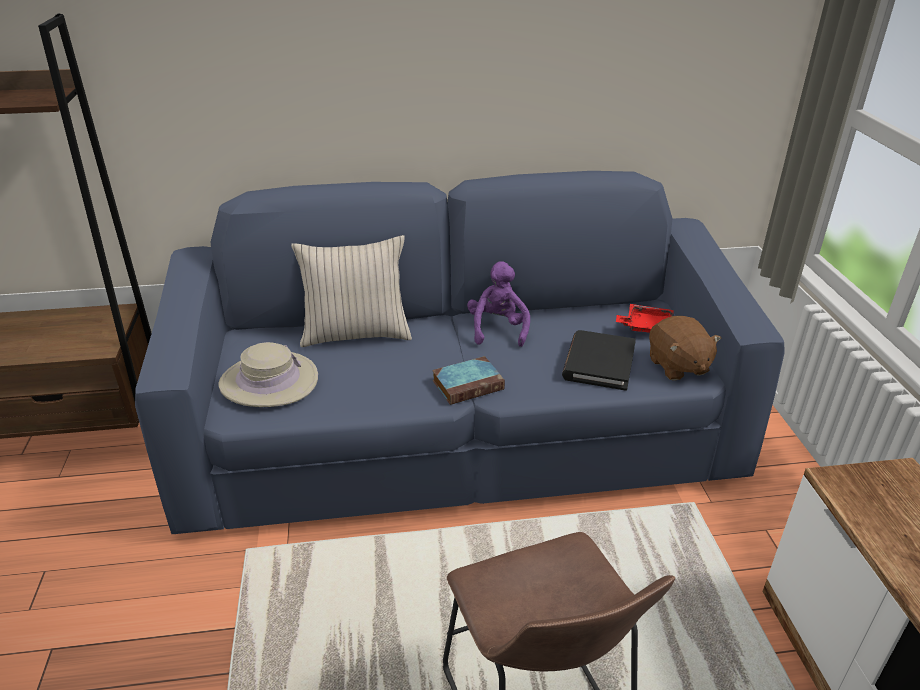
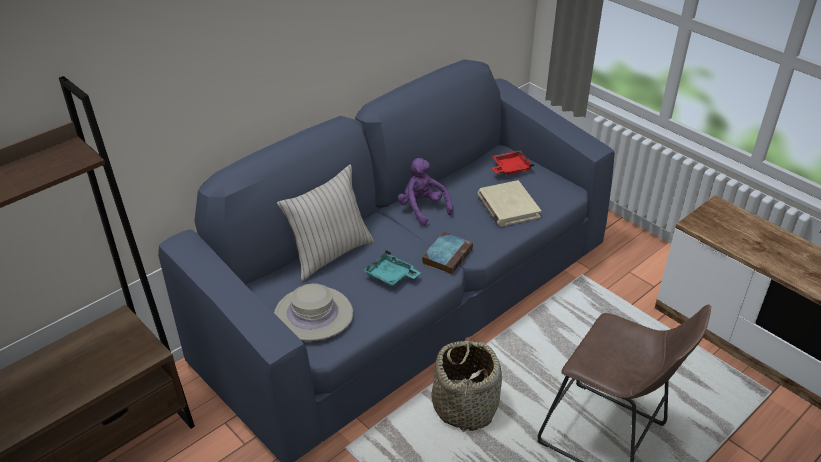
camera: 35 degrees left, 5 degrees up
(386, 378) = (391, 276): none -> turquoise tray
(405, 577) = (465, 406): none -> basket
(598, 363) = (508, 206): black book -> beige book
(677, 366) = (552, 189): brown plush toy -> none

